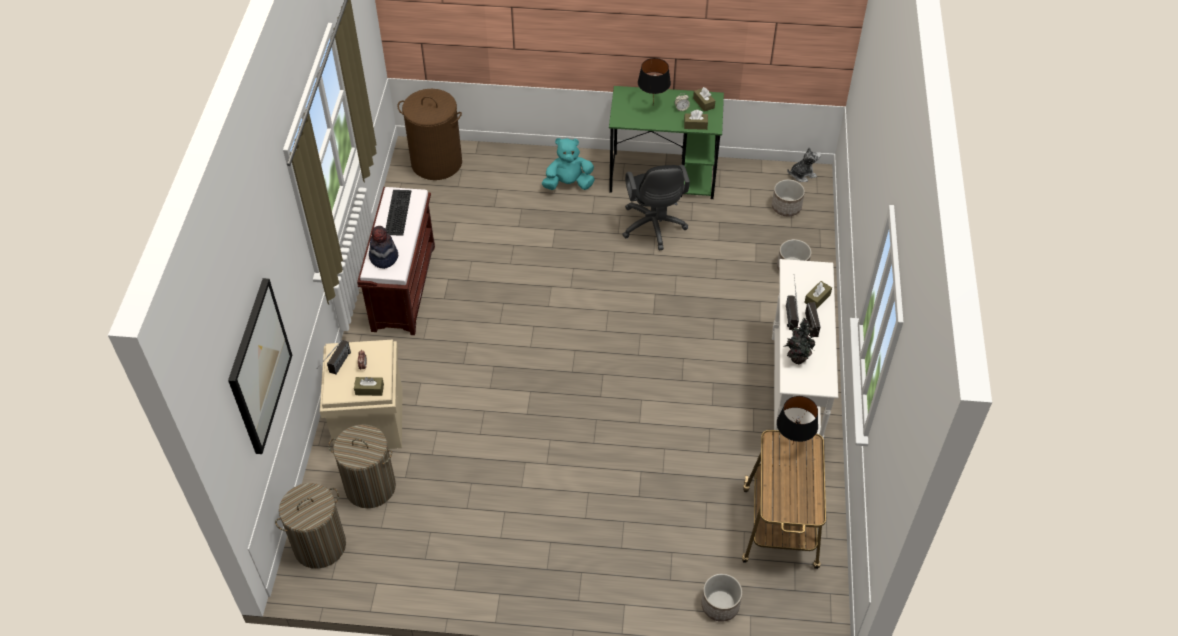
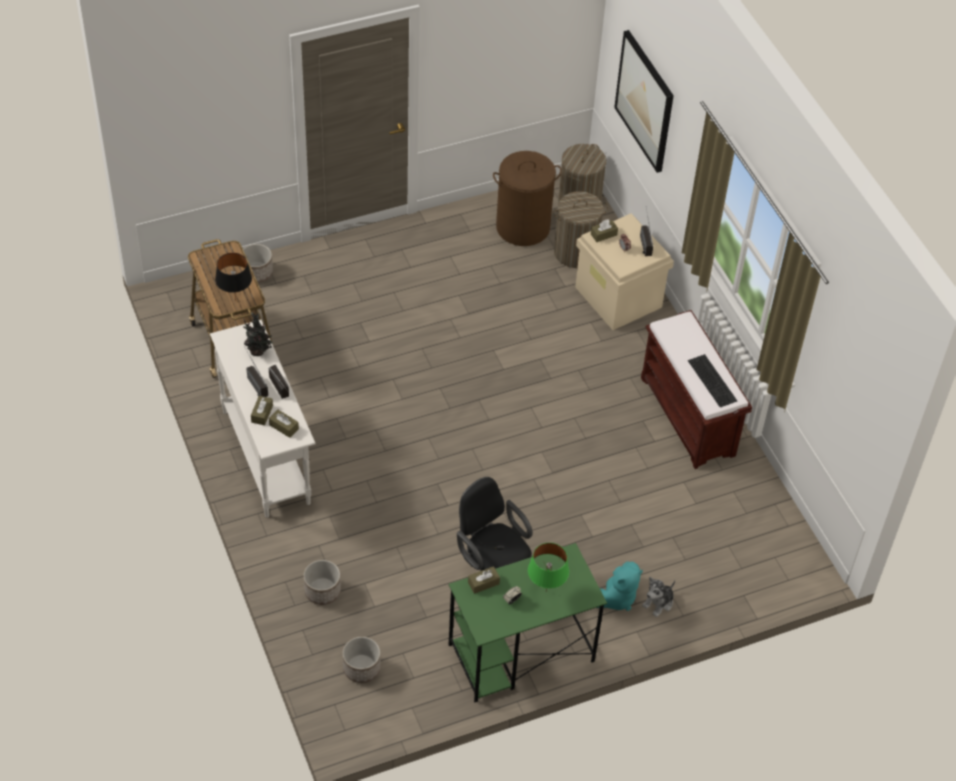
camera: 150 degrees right, 0 degrees up
(383, 257) = (686, 334): hat -> none
(436, 163) = (774, 565): brown laundry basket -> brown laundry basket (523, 227)
(652, 106) = (546, 591): black table lamp -> green table lamp
(703, 103) = (491, 619): brown tissue box -> brown tissue box (284, 427)
(802, 174) = (362, 724): plush toy -> plush toy (658, 602)

